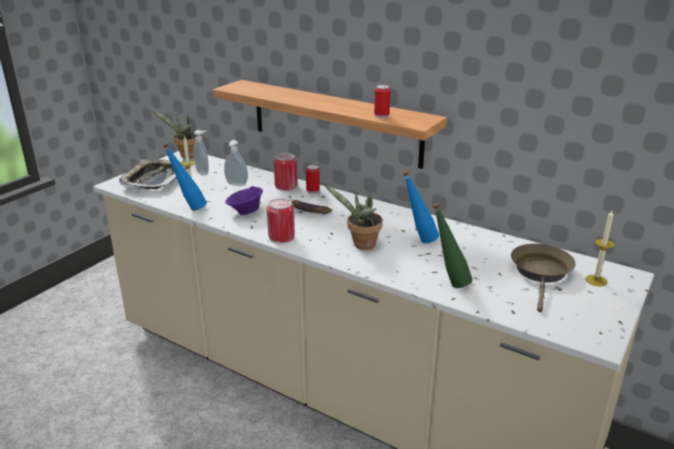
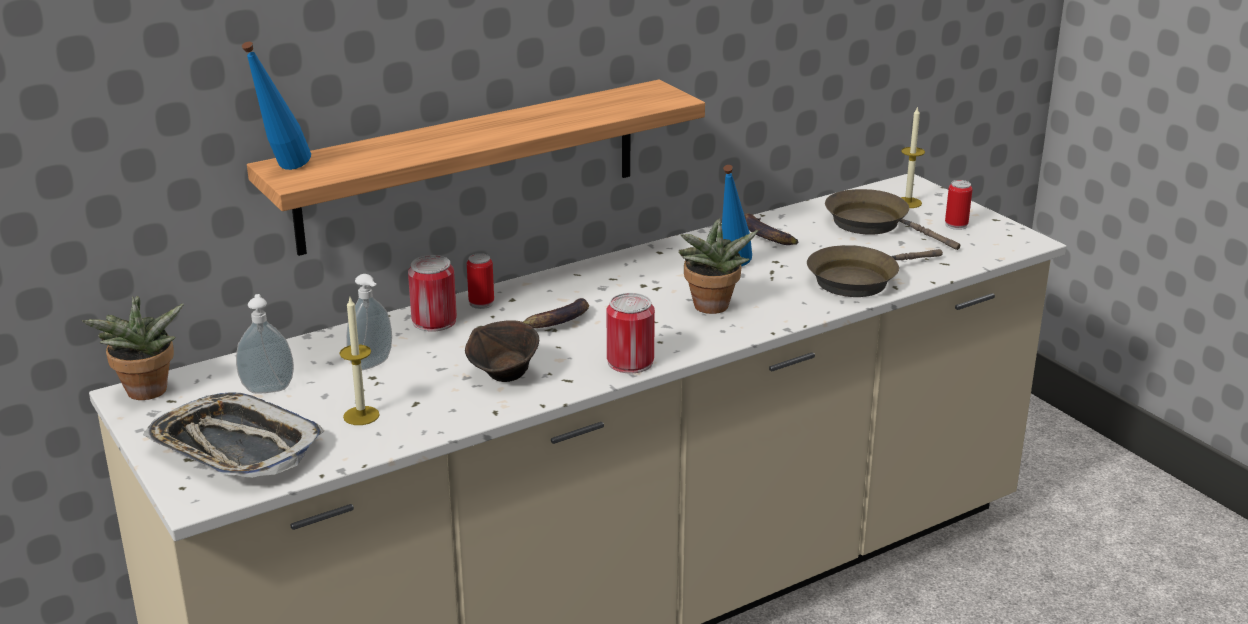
camera: 65 degrees left, 0 degrees up
(189, 209) = (431, 427): blue bottle -> blue bottle (283, 171)
(245, 212) = (504, 375): purple bowl -> brown bowl
(381, 116) = (612, 110): can -> can (956, 225)
(448, 283) = (858, 280): green bottle -> brown frying pan
(475, 242) = (765, 235): none -> banana

